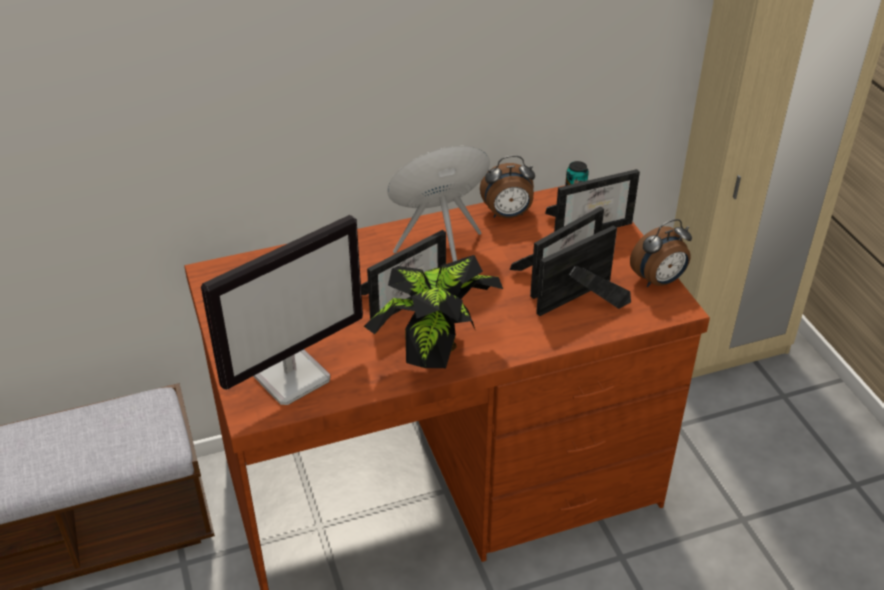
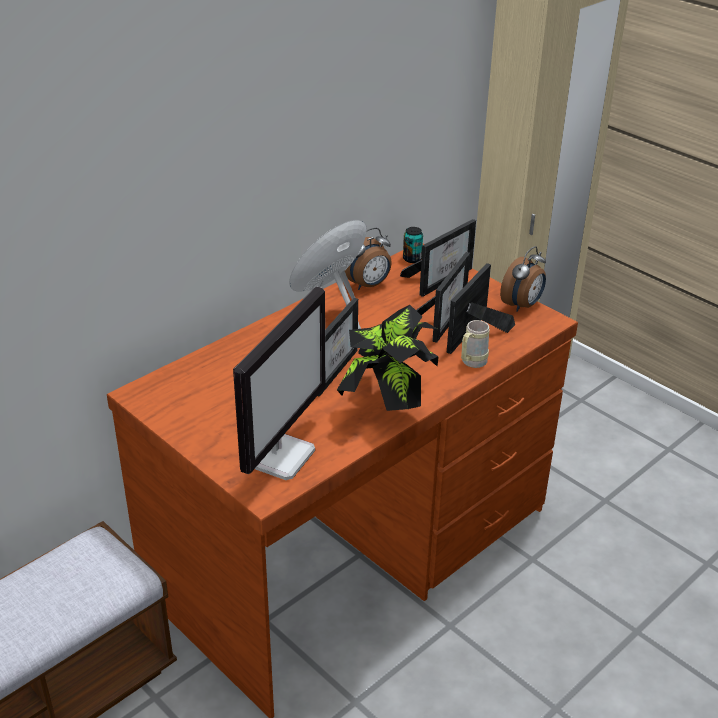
camera: 25 degrees left, 5 degrees down
(554, 333) = (471, 363): none -> beige mug

